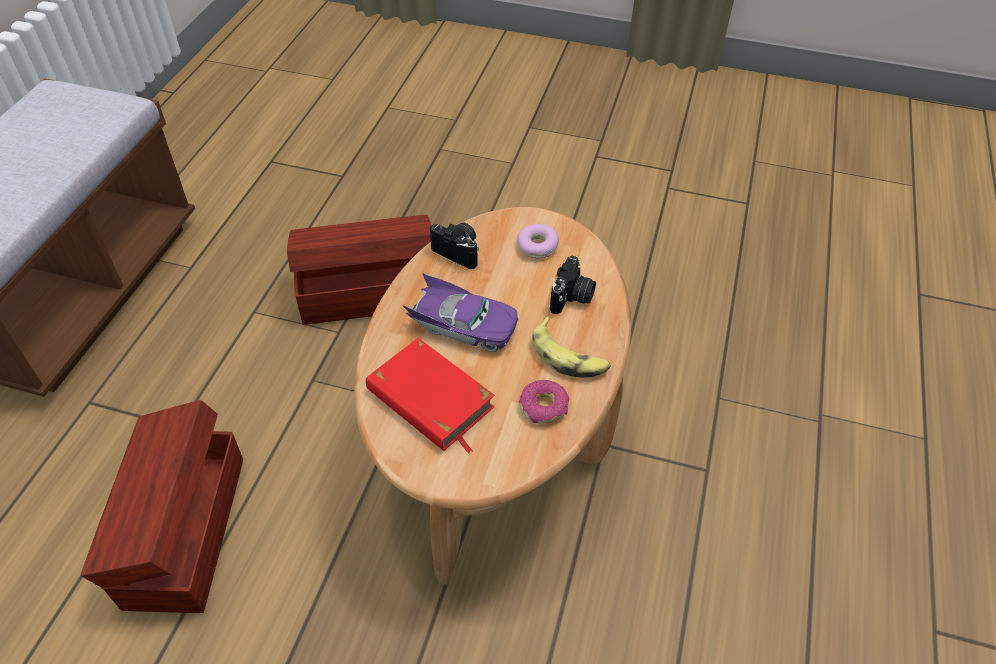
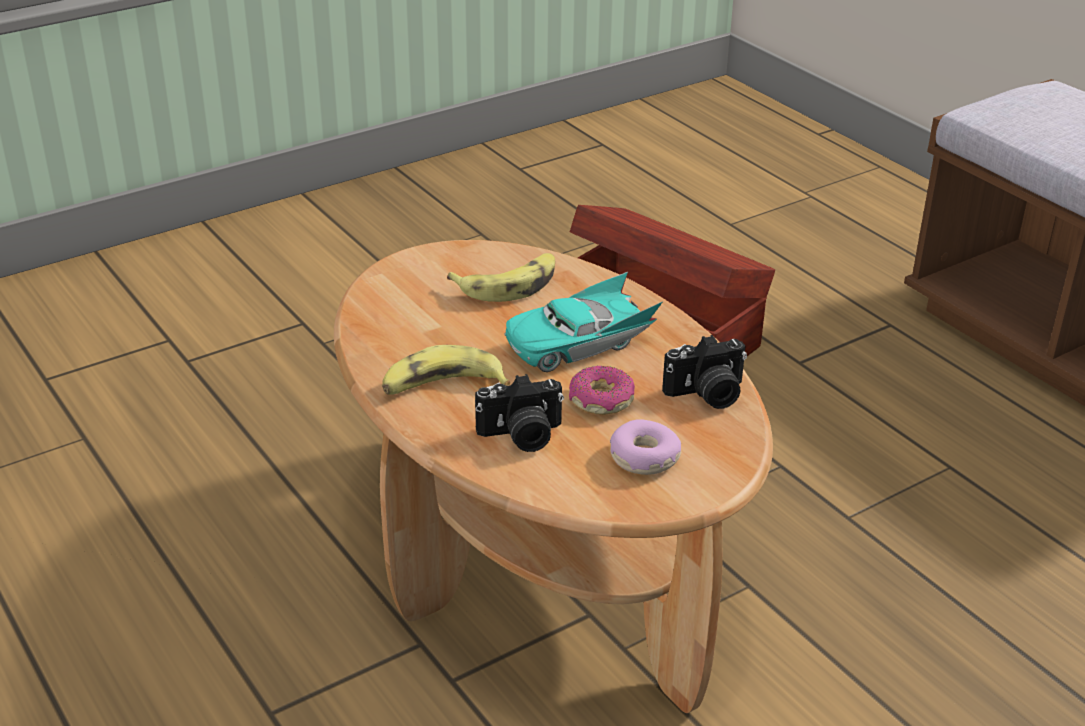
camera: 130 degrees right, 15 degrees down
(367, 292) = (909, 575): brown storage box -> none
(430, 399) = (509, 285): red book -> banana
(463, 325) = (579, 343): purple toy car -> turquoise toy car
(544, 407) = (406, 339): donut -> donut (601, 400)
(572, 298) = (521, 436): camera -> camera turned 75 degrees counterclockwise

